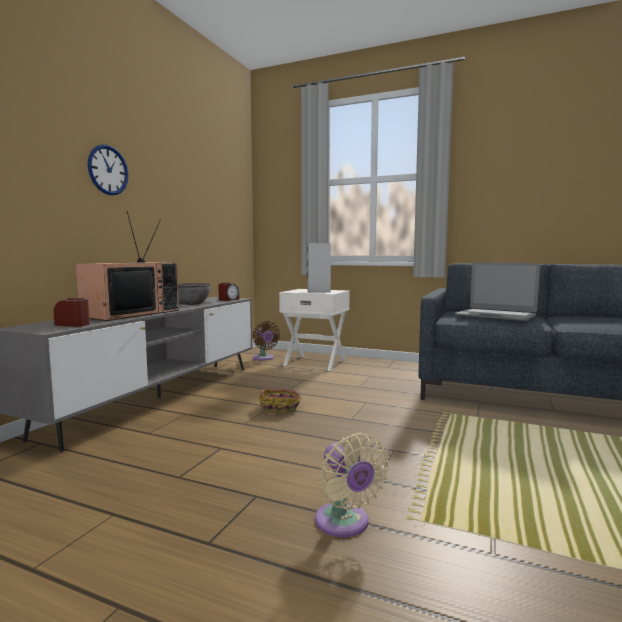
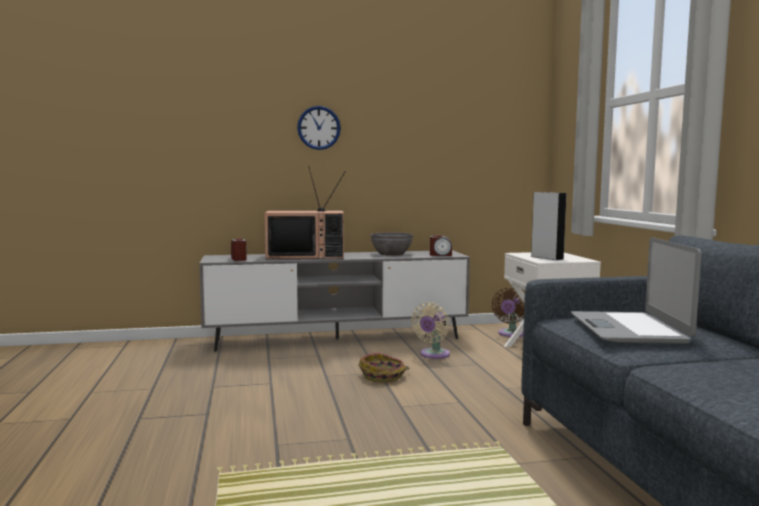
camera: 55 degrees right, 0 degrees up
(344, 524) = (192, 449): beige fan -> beige fan (433, 355)

